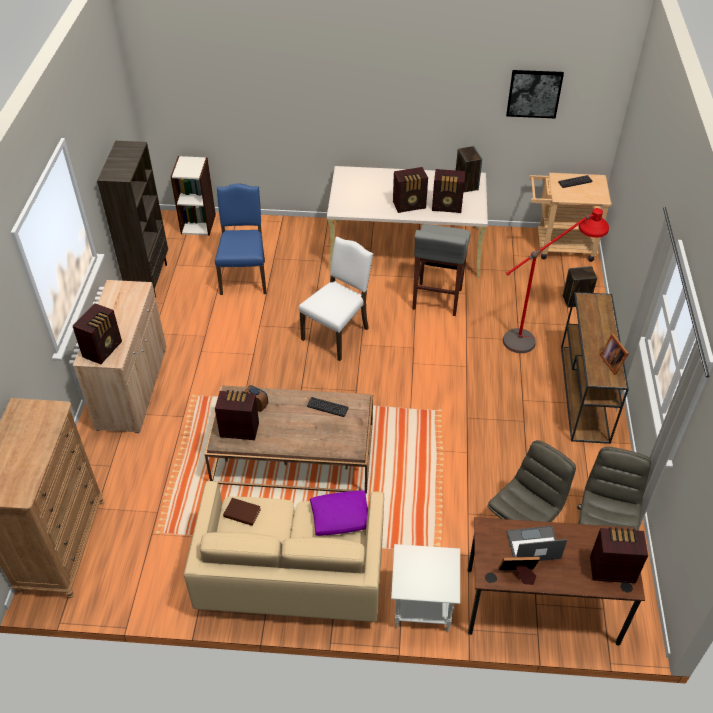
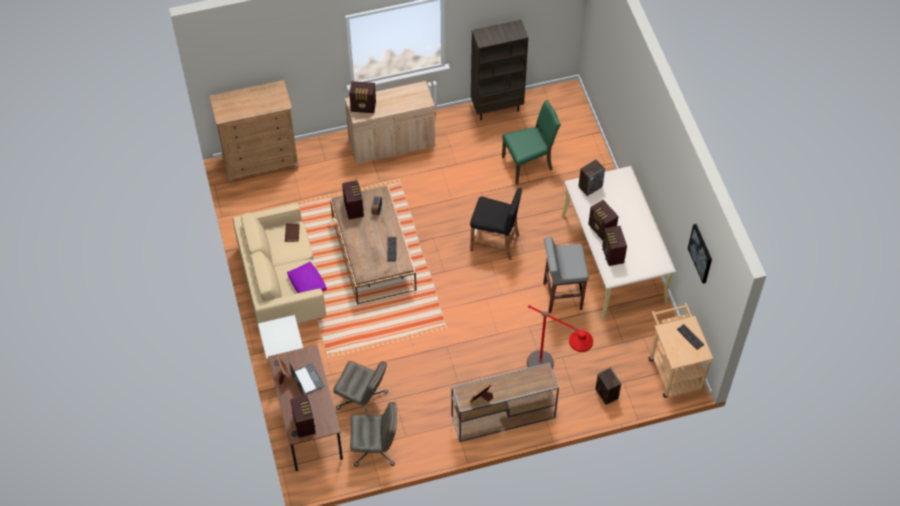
camera: 70 degrees right, 10 degrees up
(198, 224) = (574, 111): bookcase -> none
(244, 276) = (528, 164): blue chair -> green chair
(337, 333) = (494, 242): white chair -> black stool
(466, 184) = (649, 260): speaker -> speaker (590, 186)

